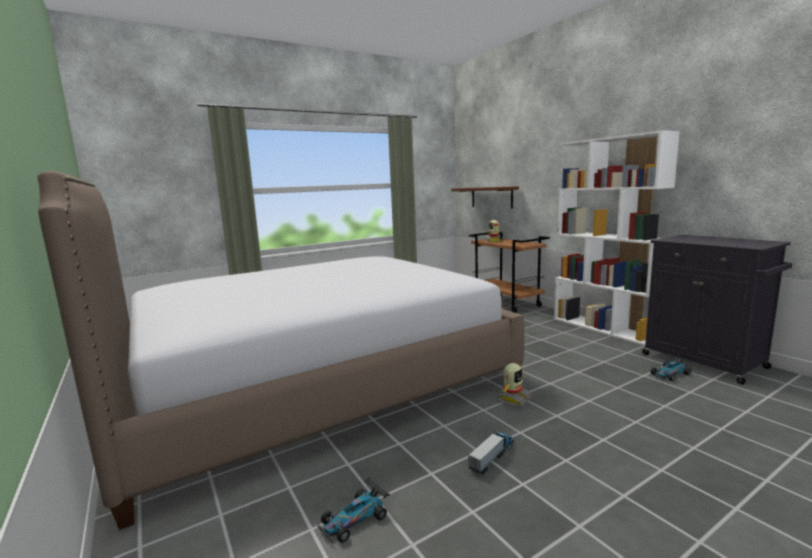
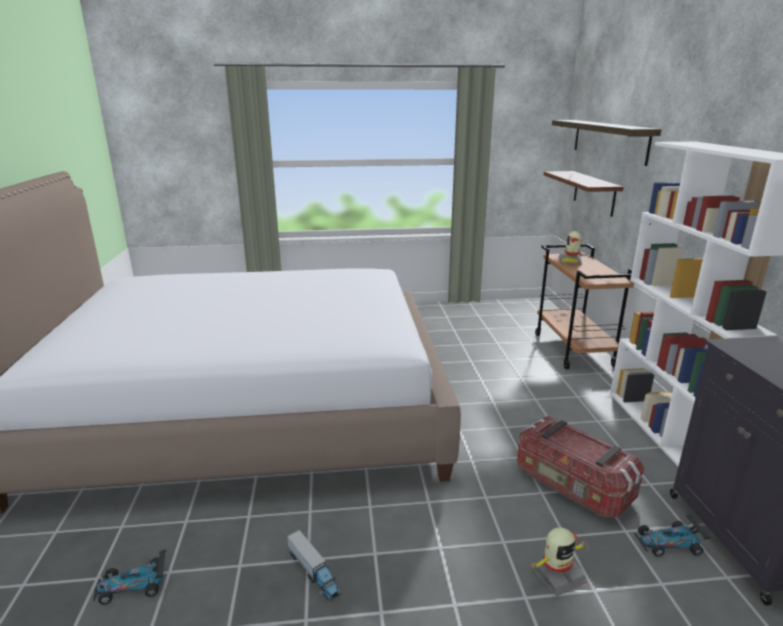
camera: 25 degrees right, 10 degrees up
(492, 457) = (313, 572): toy truck -> toy truck turned 75 degrees clockwise
(498, 160) = (609, 140): none -> shelf
(513, 399) = (417, 504): toy robot -> toy robot (556, 574)
(590, 364) = (572, 486): none -> storage box

